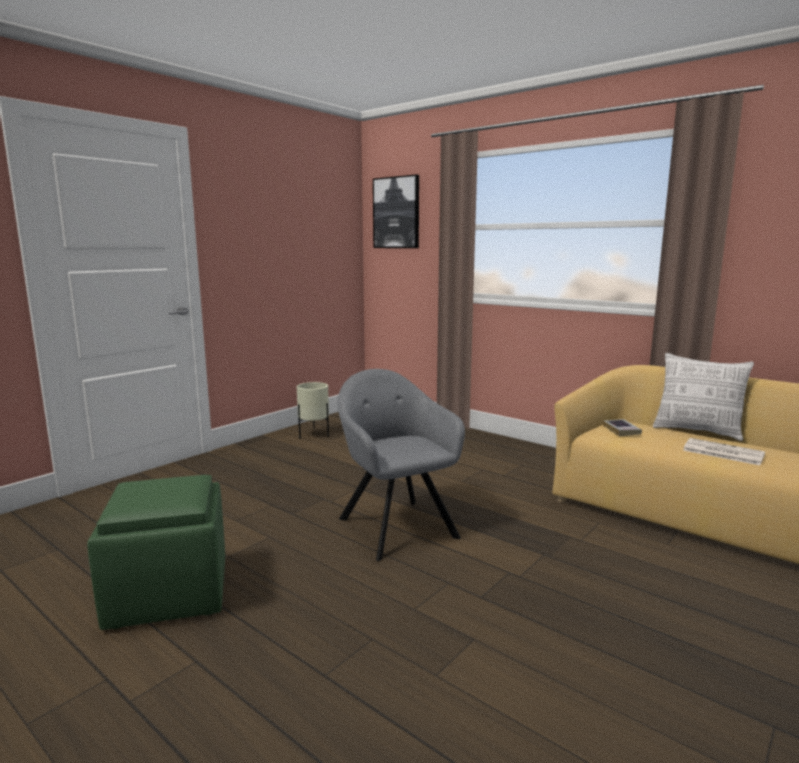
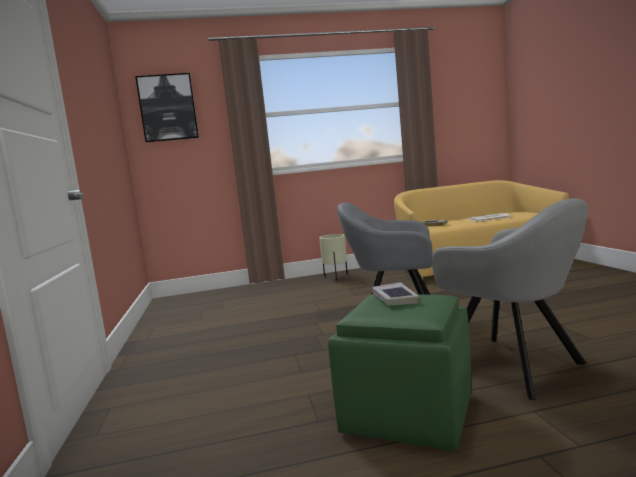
camera: 50 degrees left, 5 degrees down
(172, 486) = (394, 299): none -> book
(305, 629) = (515, 366): none -> grey armchair
(313, 435) = (177, 323): beige planter -> beige planter (336, 277)
(697, 431) = (454, 218): pillow -> none

